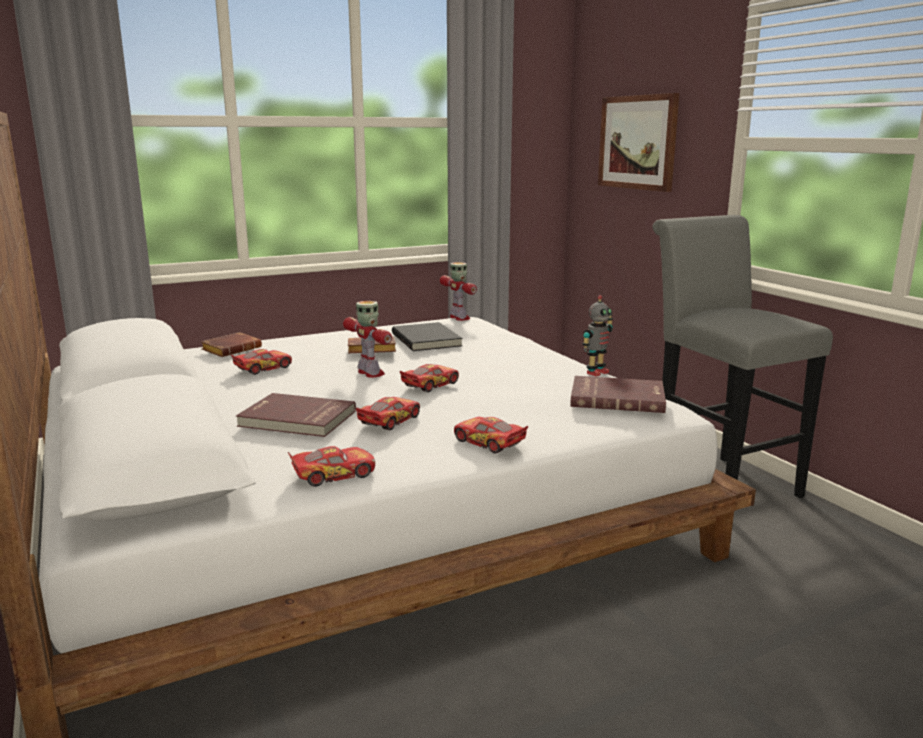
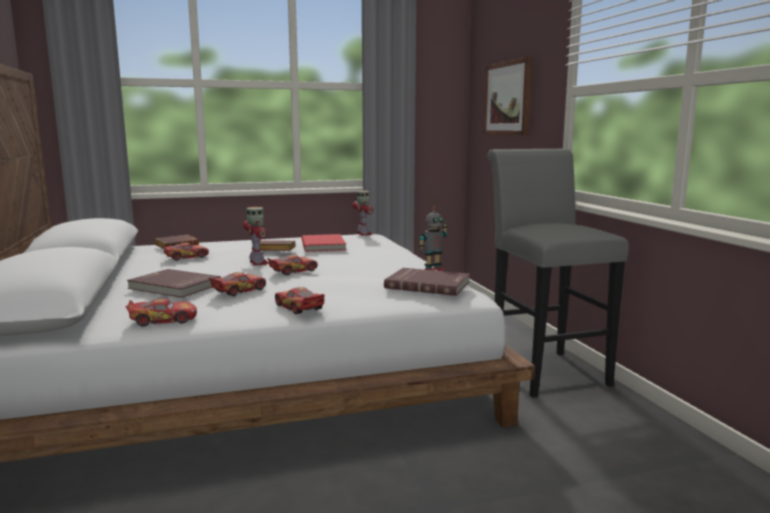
camera: 10 degrees right, 5 degrees down
(427, 340) = (324, 245): black book -> red book

